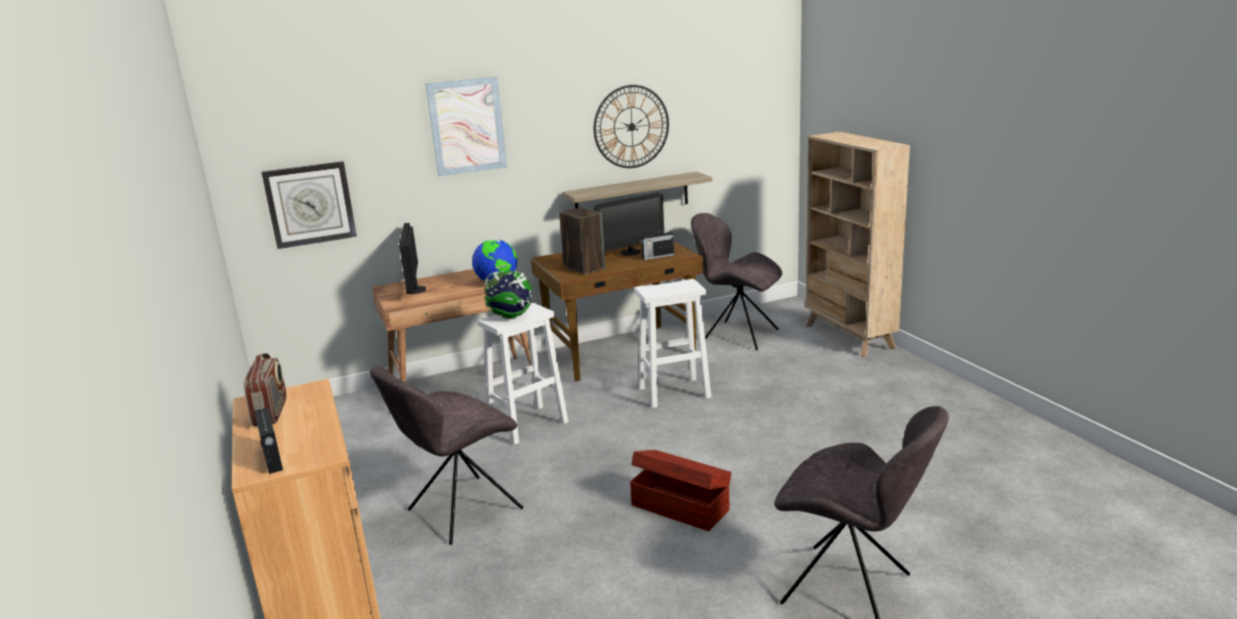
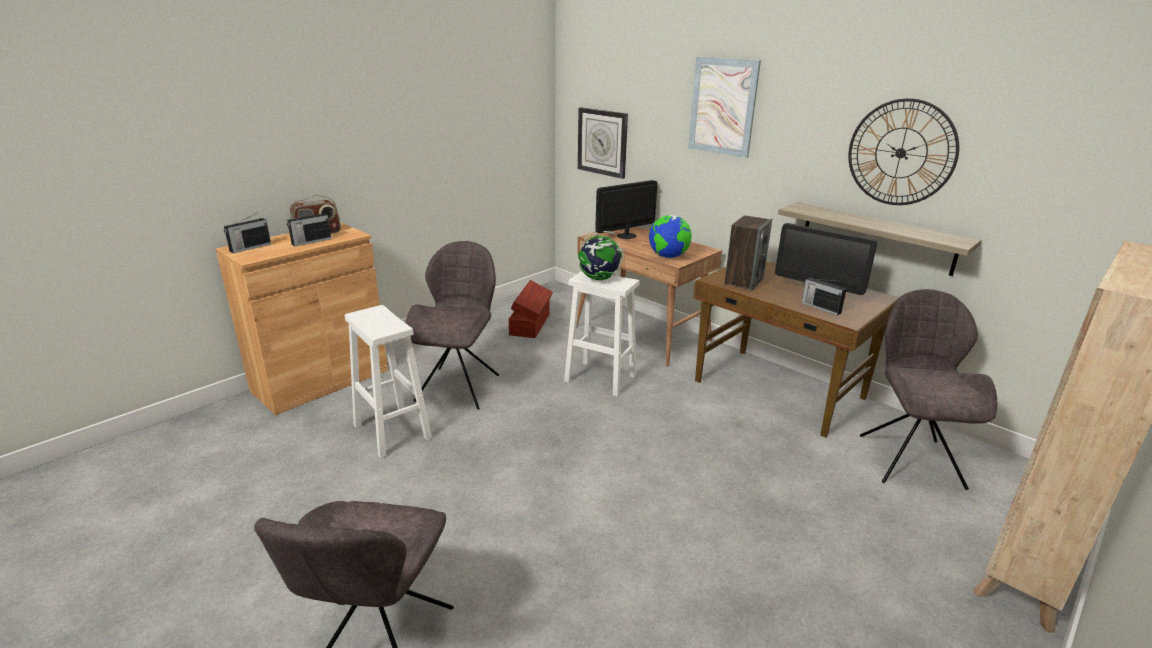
camera: 65 degrees right, 5 degrees up
(305, 415) = (310, 241): none -> radio
(461, 511) = (459, 386): grey chair -> grey chair turned 75 degrees clockwise
(673, 393) = (718, 442): white stool -> white stool (391, 431)
(680, 506) = (501, 494): brown storage box -> brown storage box (531, 324)

